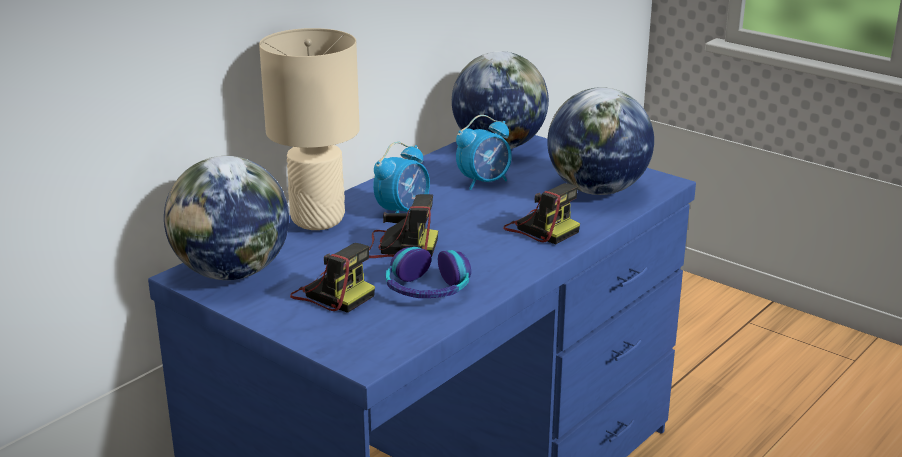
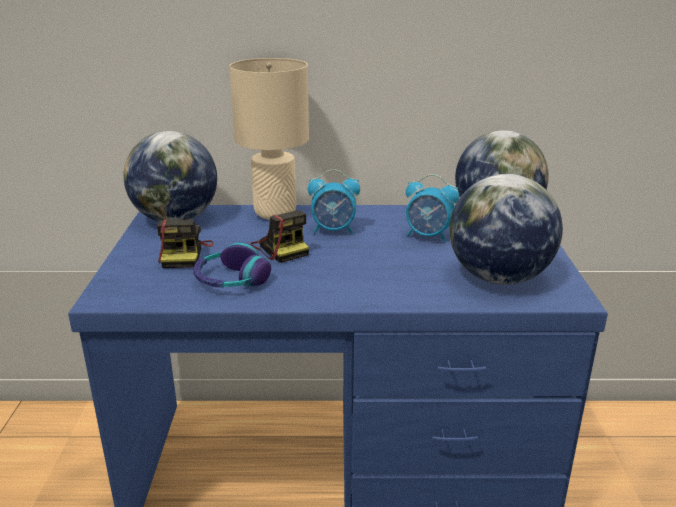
camera: 50 degrees right, 0 degrees up
(540, 228) = (390, 282): camera -> none

